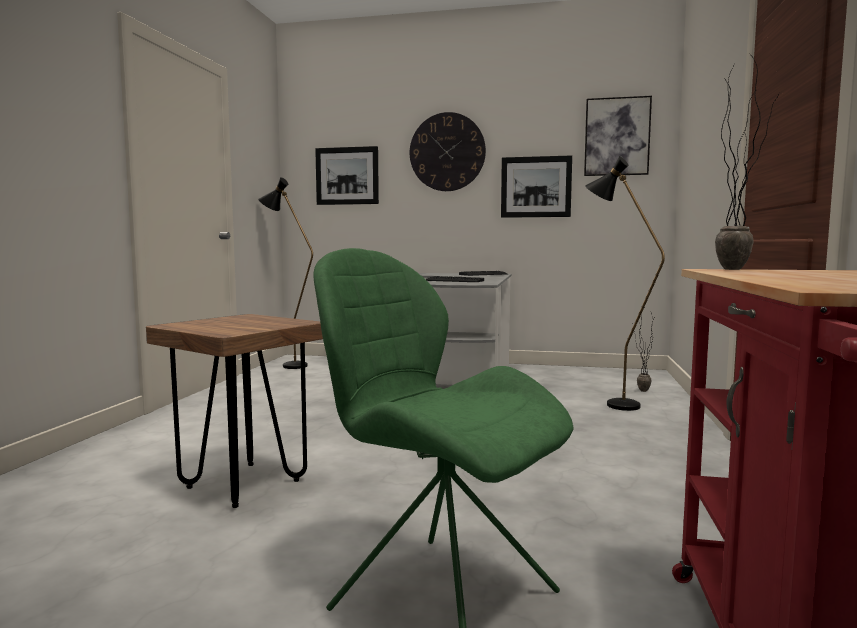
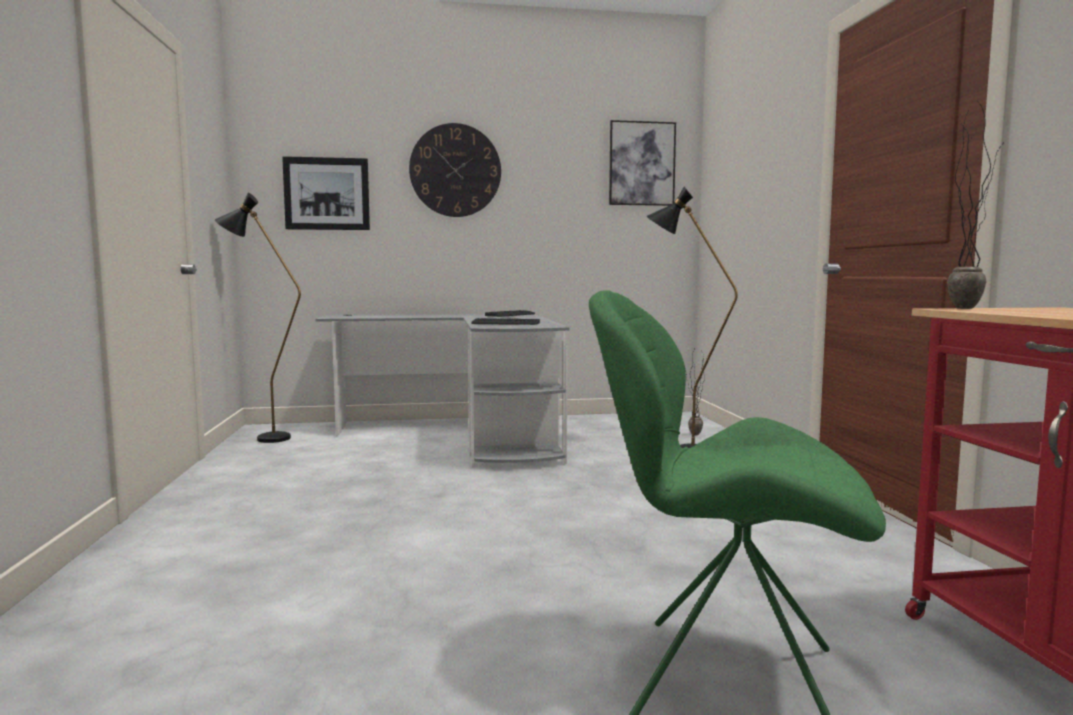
camera: 20 degrees left, 0 degrees up
(243, 484) = (367, 595): brown stool -> none
(536, 187) = (558, 215): picture -> none

